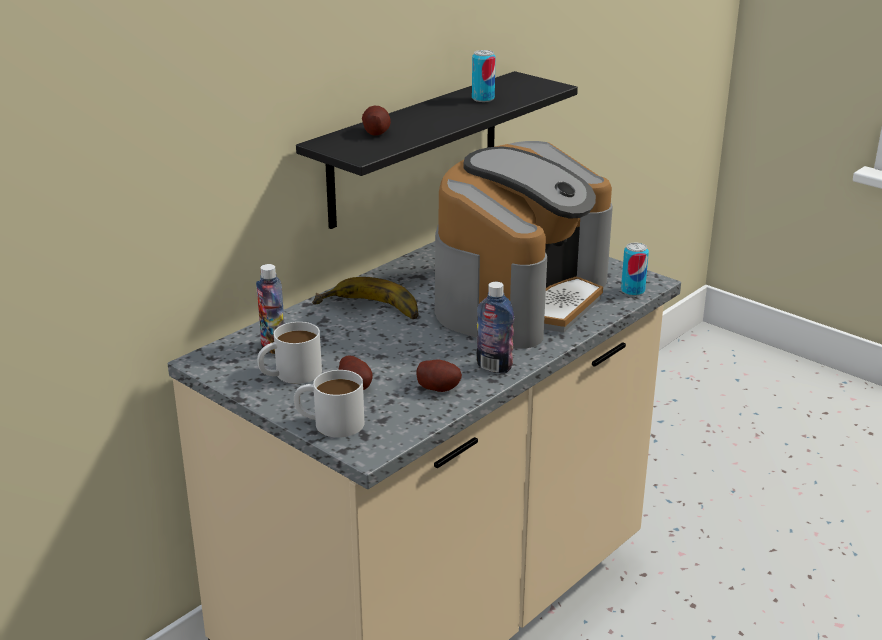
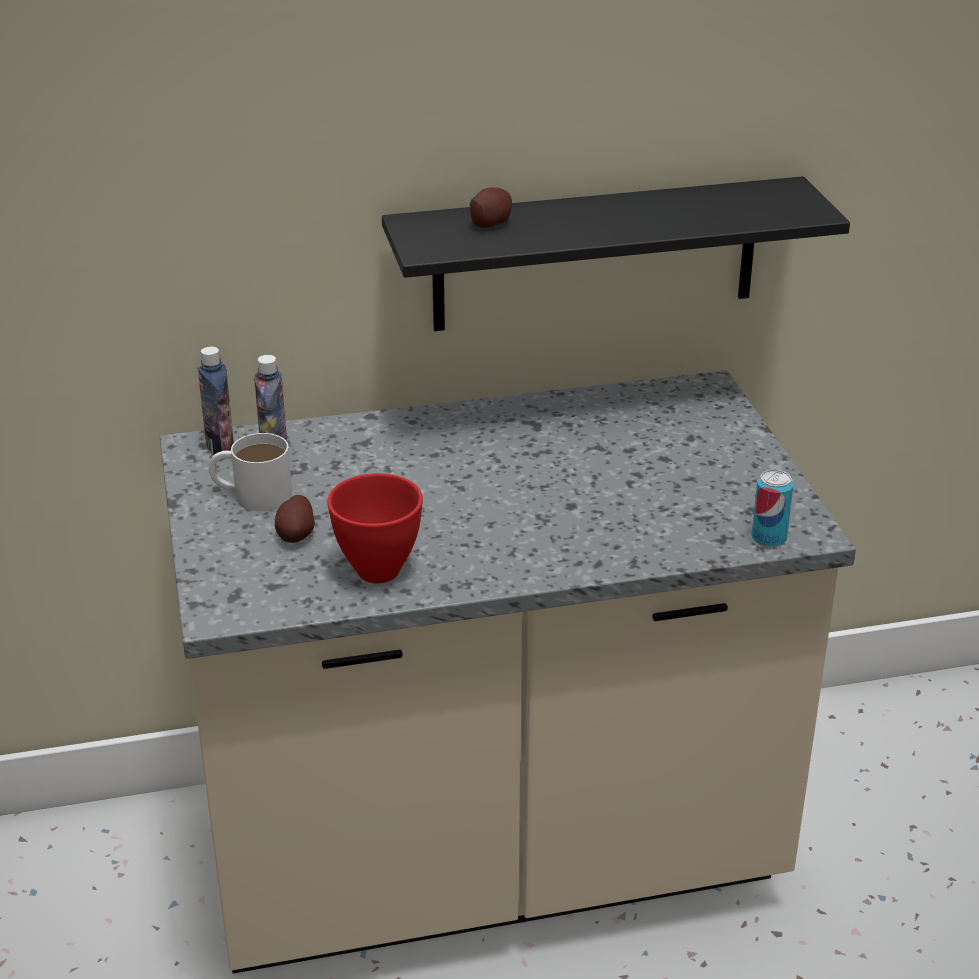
camera: 35 degrees right, 5 degrees up
(329, 422) = (220, 567): white mug -> none
(368, 311) = (423, 449): banana -> none
(439, 387) = (377, 572): potato -> red bowl
(483, 99) = (691, 209): can -> none
(494, 367) = (468, 571): bottle -> bottle (220, 447)
(519, 297) = (615, 494): coffee machine -> none

